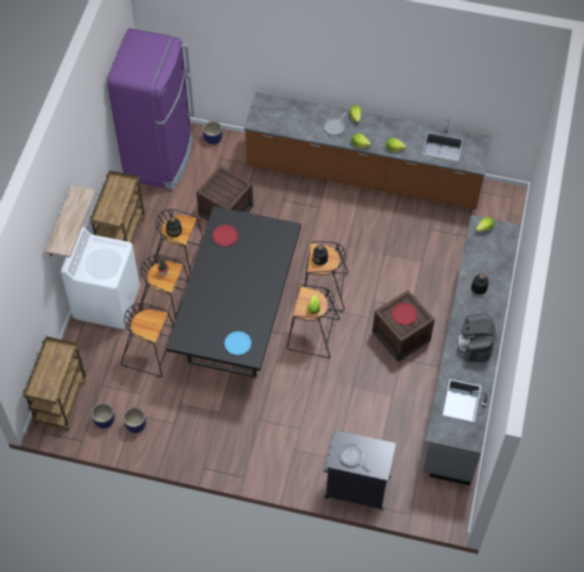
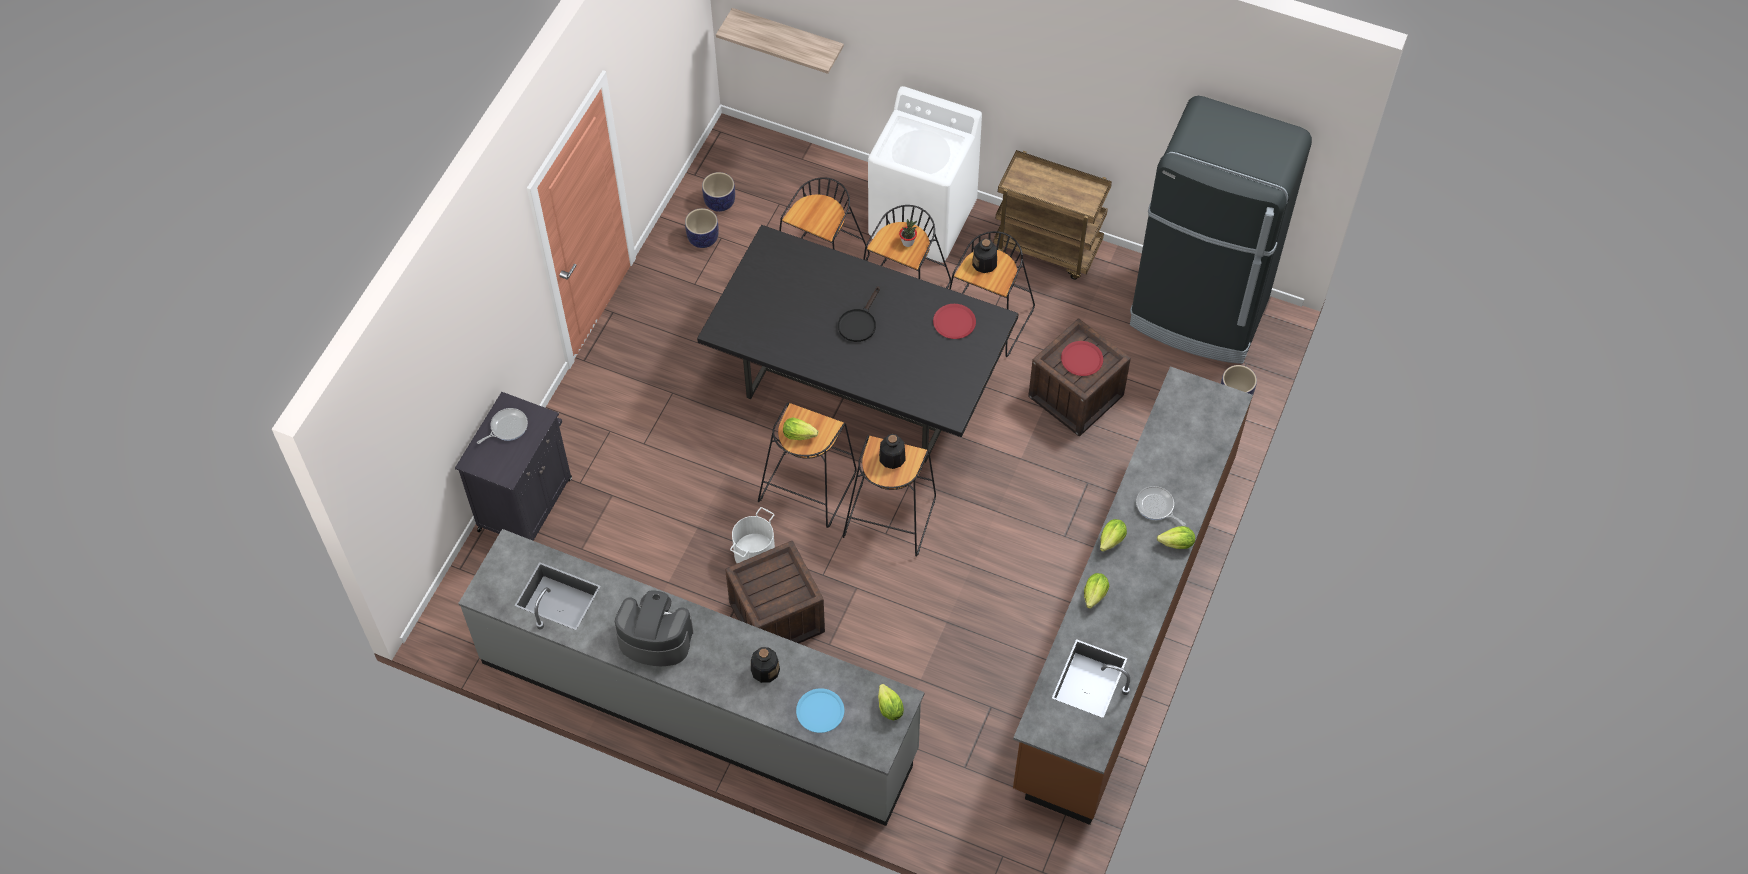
camera: 100 degrees right, 0 degrees up
(59, 223) = (947, 52): shelf -> shelf (788, 36)
(60, 400) = (766, 154): brown cart -> none
(160, 158) = (1199, 314): purple fridge -> black fridge
(233, 283) = (859, 322): none -> black frying pan
(237, 343) = (747, 314): blue plate -> blue plate (820, 711)
(363, 354) = (754, 553): none -> white bucket
(404, 314) = (777, 585): red plate -> red plate (1082, 359)

